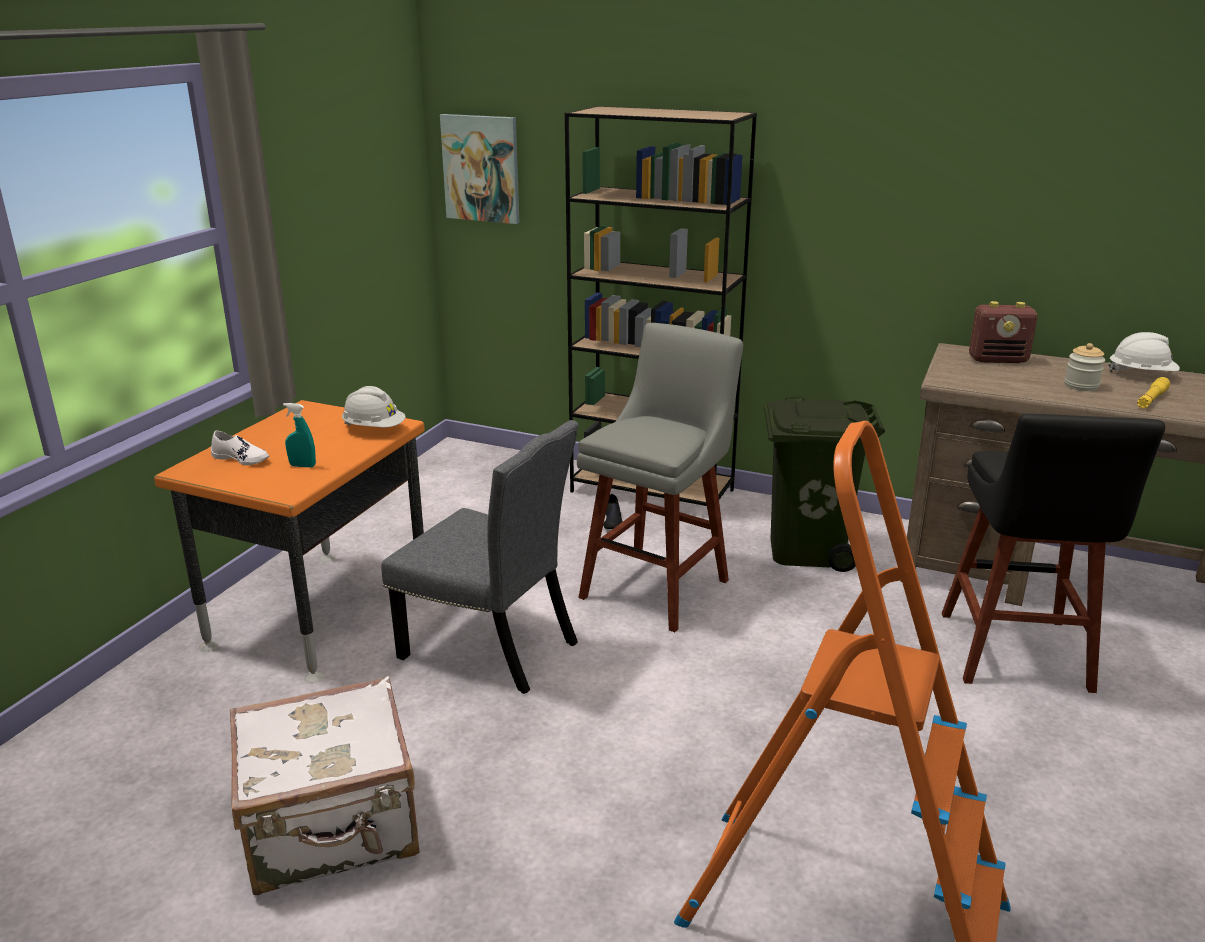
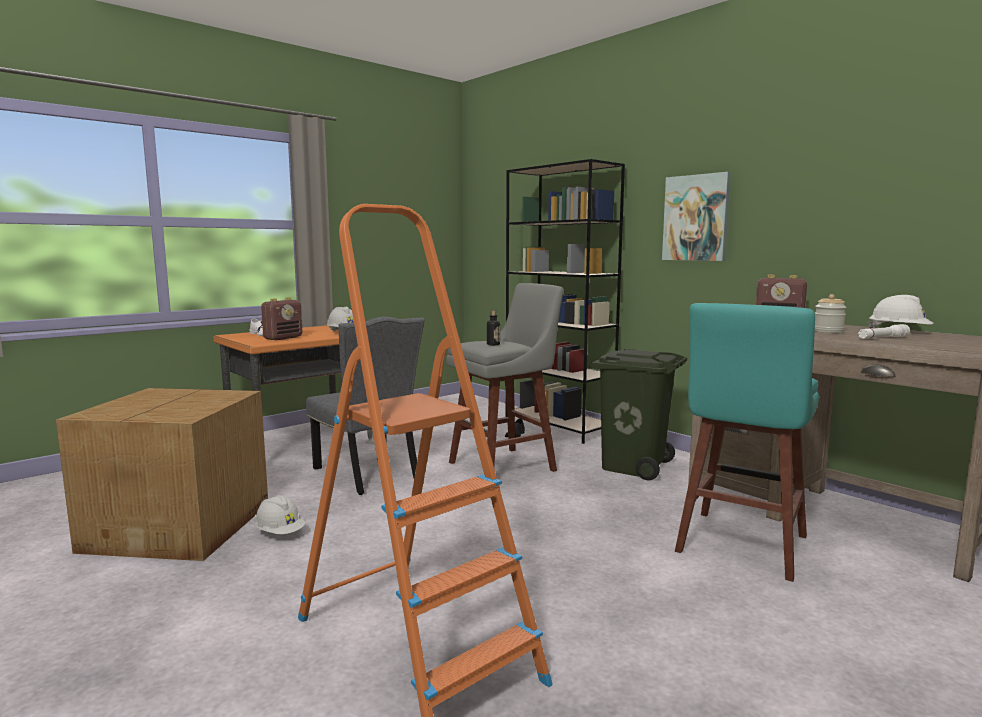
camera: 25 degrees right, 15 degrees down
(302, 466) = (283, 338): turquoise spray bottle -> radio
(333, 829) = (182, 525): white suitcase -> cardboard box
(481, 168) = (486, 220): picture -> picture (696, 218)
(493, 796) = (280, 533): none -> white hard hat
(653, 433) = (493, 344): none -> bottle
(1014, 653) = (740, 545): black stool -> turquoise stool
(1151, 399) = (882, 338): yellow flashlight -> white flashlight

